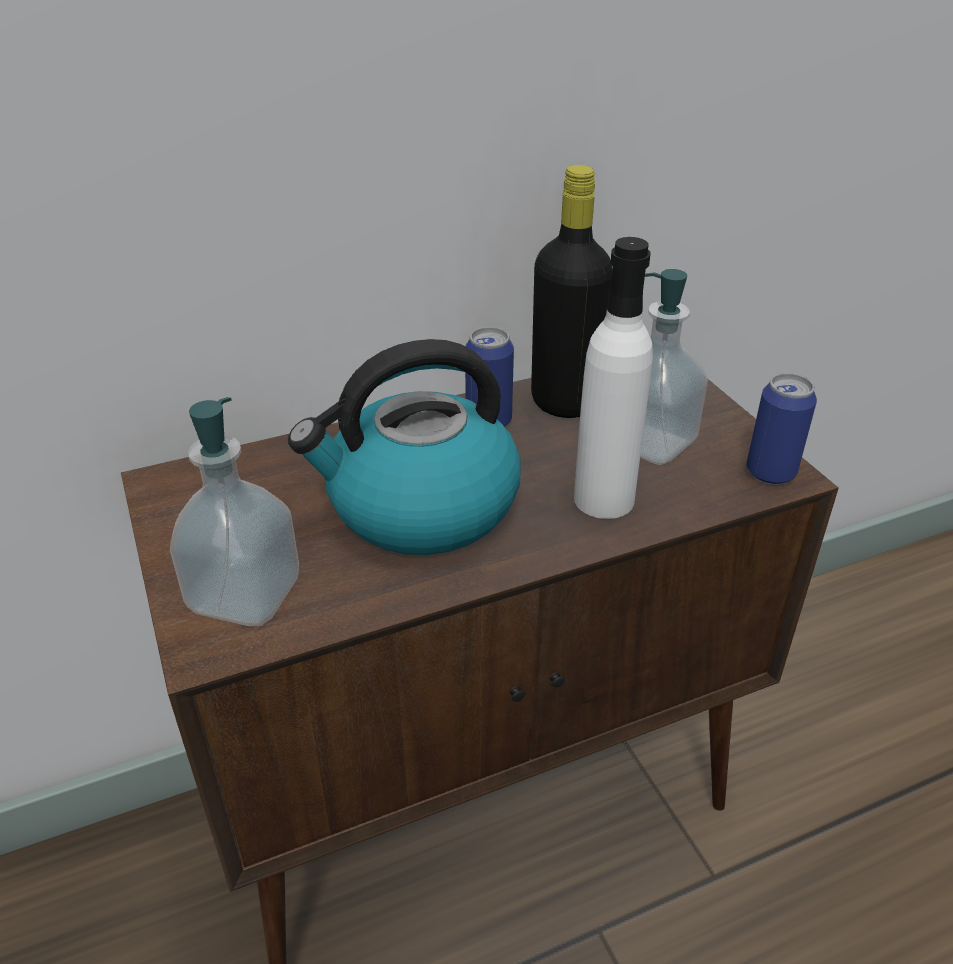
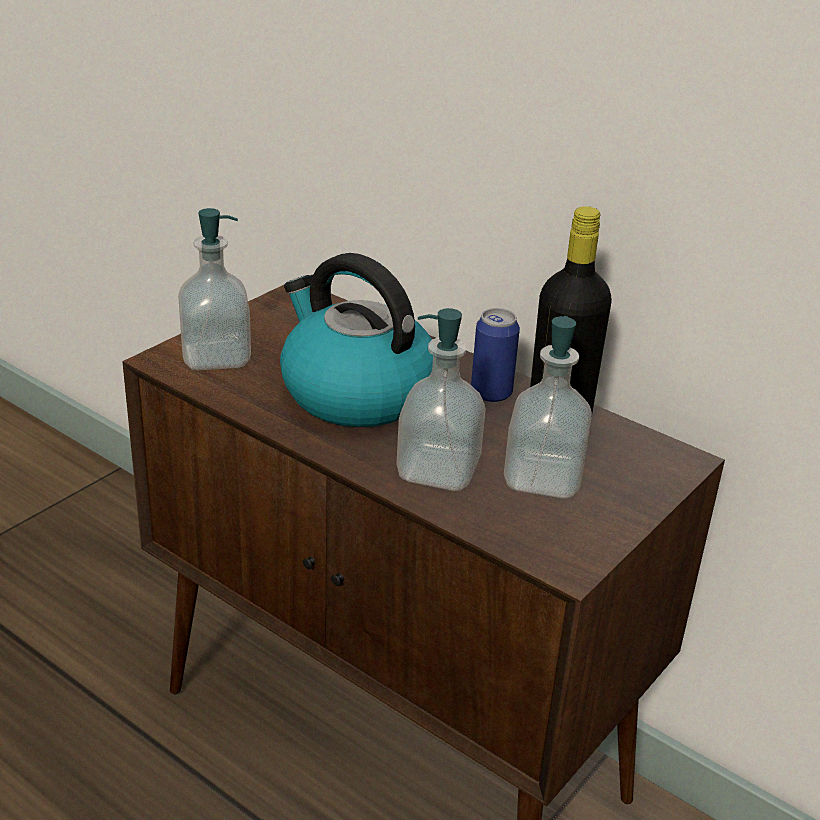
camera: 60 degrees right, 5 degrees down
(603, 499) = (438, 471): white bottle -> soap dispenser
(770, 472) = (562, 554): can -> none

